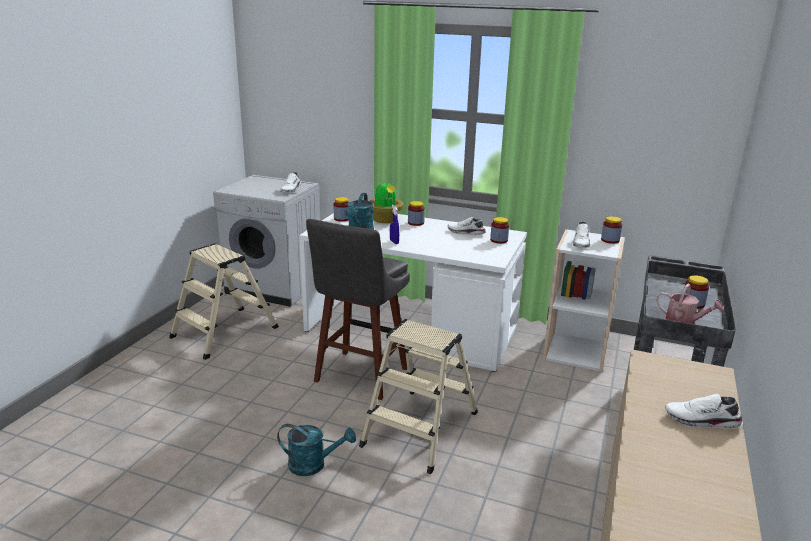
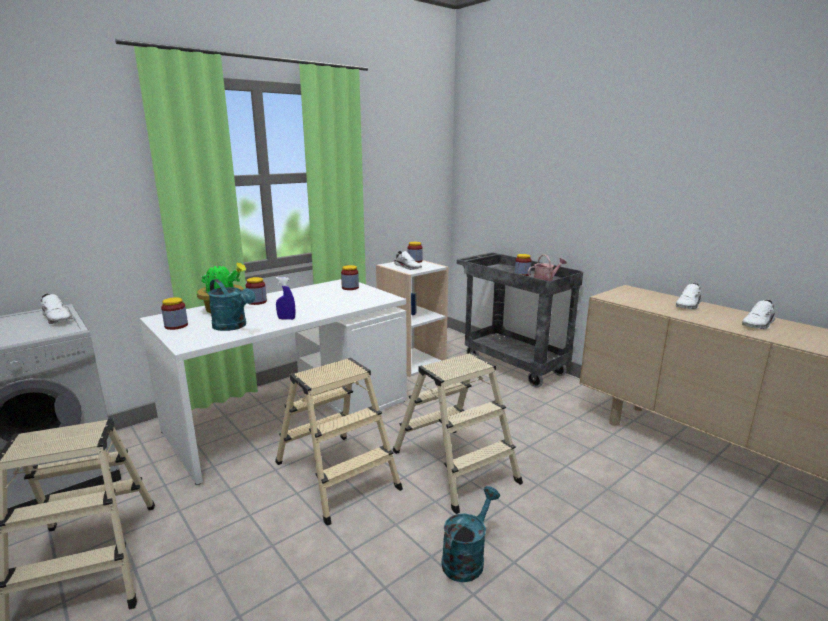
camera: 60 degrees left, 5 degrees down
(359, 376) = (336, 475): grey stool -> beige step ladder
(465, 233) = (315, 292): white shoe -> white shoe (759, 324)

